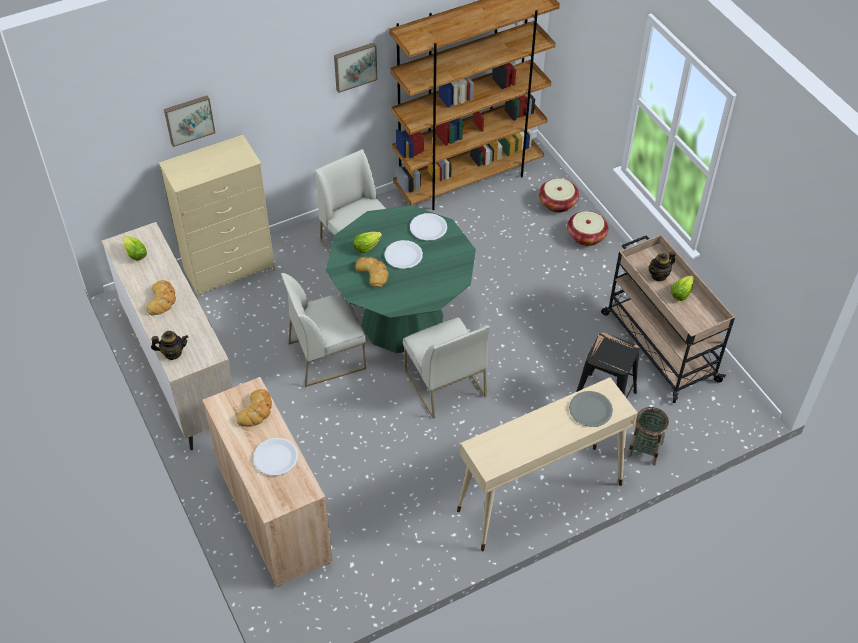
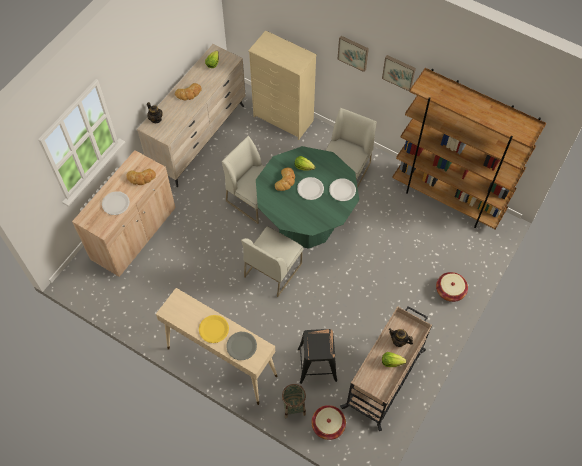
camera: 60 degrees right, 10 degrees up
(189, 119) = (290, 21): picture -> picture (353, 52)
(549, 428) = (213, 329): none -> yellow plate
(557, 203) = (467, 260): basket -> basket (328, 425)

